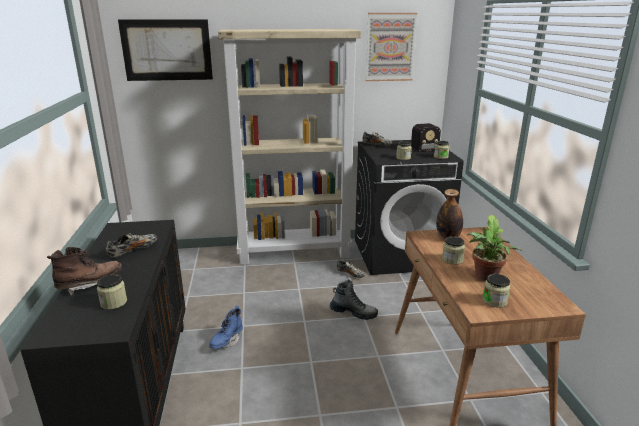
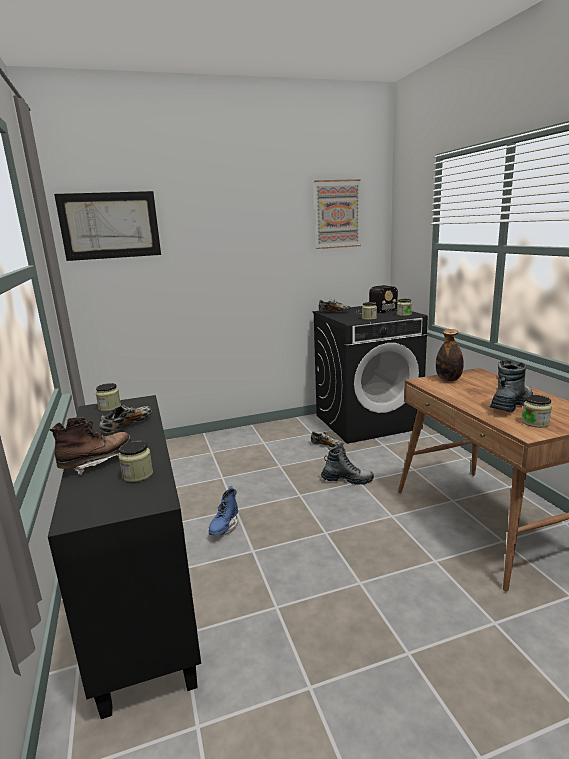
camera: 10 degrees left, 5 degrees down
(295, 252) = (259, 433): beige bookcase -> none
(452, 260) = (467, 396): jar -> jar (109, 407)
(486, 277) = (511, 406): potted plant -> boot

